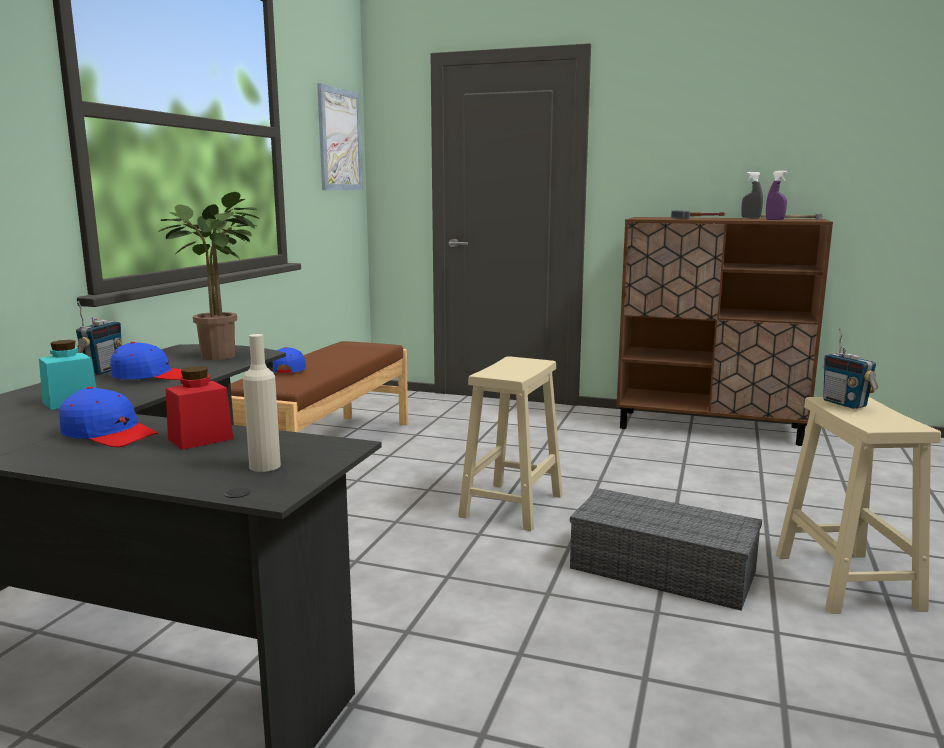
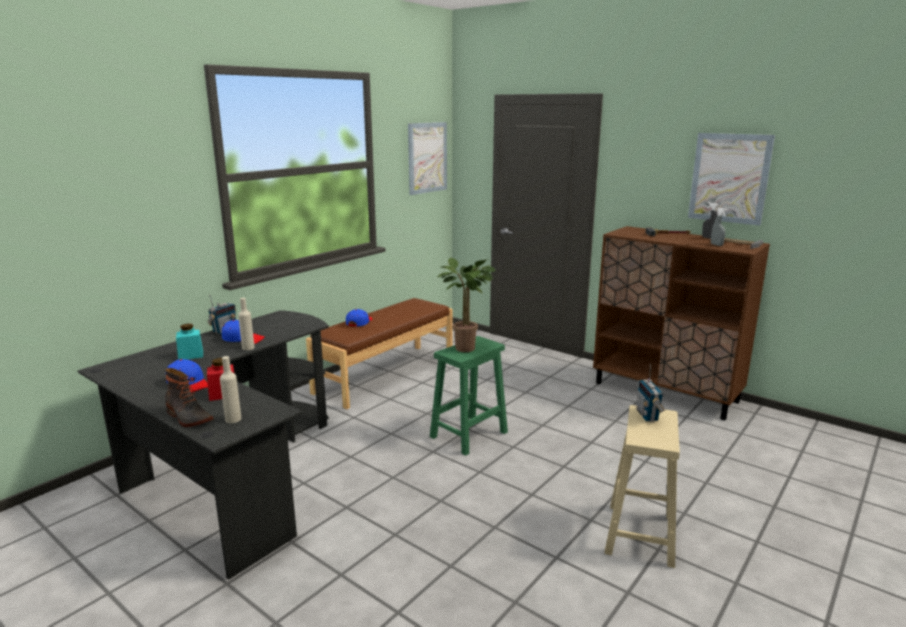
camera: 20 degrees right, 5 degrees up
(165, 475) = (188, 417): none -> boot
(175, 384) = (248, 348): none -> beige bottle
(224, 356) = (294, 324): potted plant -> potted plant (469, 348)
(511, 506) = (468, 435): beige stool -> green stool
(665, 569) = (526, 500): grey storage box -> none
(767, 142) = (729, 178): none -> picture
(775, 219) = (716, 245): purple spray bottle -> grey spray bottle

